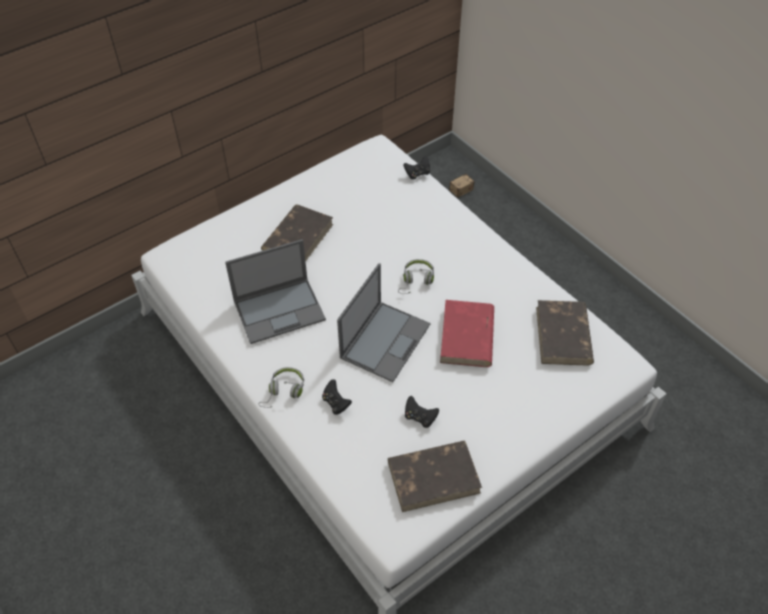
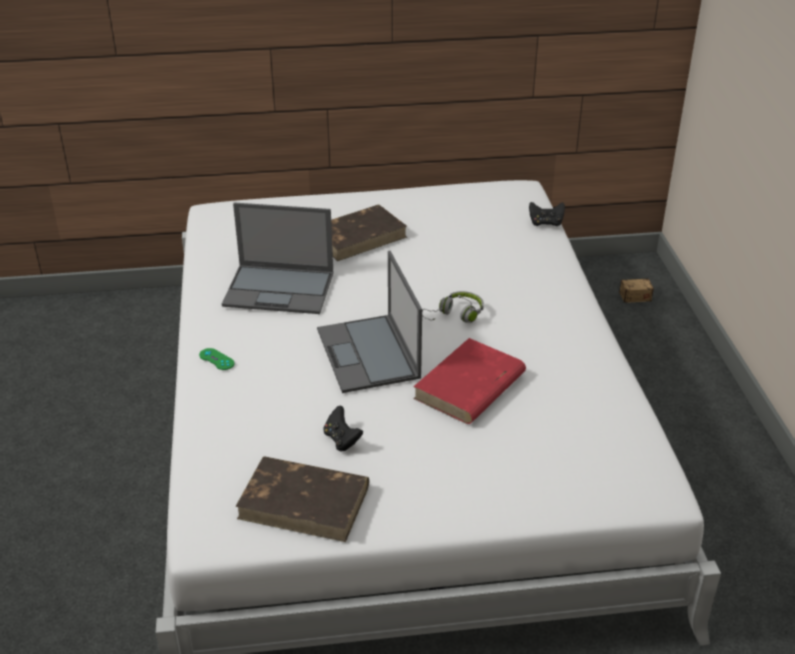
camera: 30 degrees right, 15 degrees down
(283, 392) = (216, 359): grey headphones -> green game controller
(336, 403) = (261, 390): black game controller -> none
(385, 340) = (368, 354): laptop -> laptop turned 105 degrees clockwise
(563, 336) = (596, 432): brown book -> none

